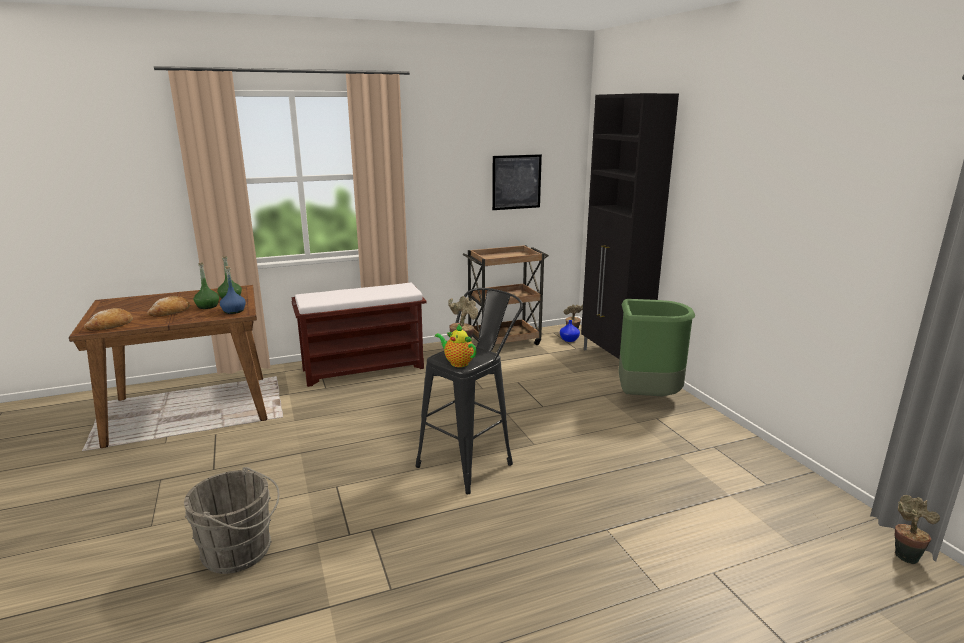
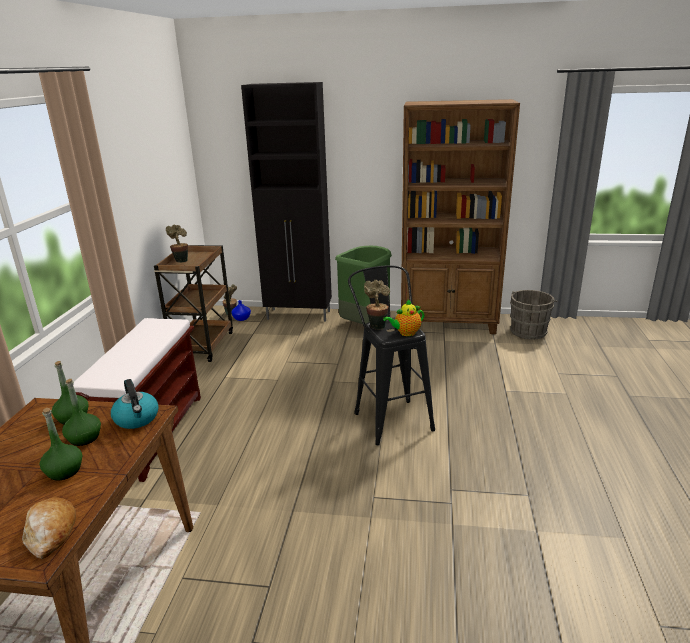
camera: 60 degrees left, 5 degrees up
(170, 312) = (64, 471): bread -> green bottle
(234, 311) = (137, 419): blue bottle -> kettle
(241, 551) = (440, 577): grey bucket -> grey bucket (529, 331)
(516, 182) = (163, 182): picture -> none
(731, 447) = (449, 323): none -> brown bookcase
(905, 555) = (565, 323): potted plant -> potted plant (180, 260)

